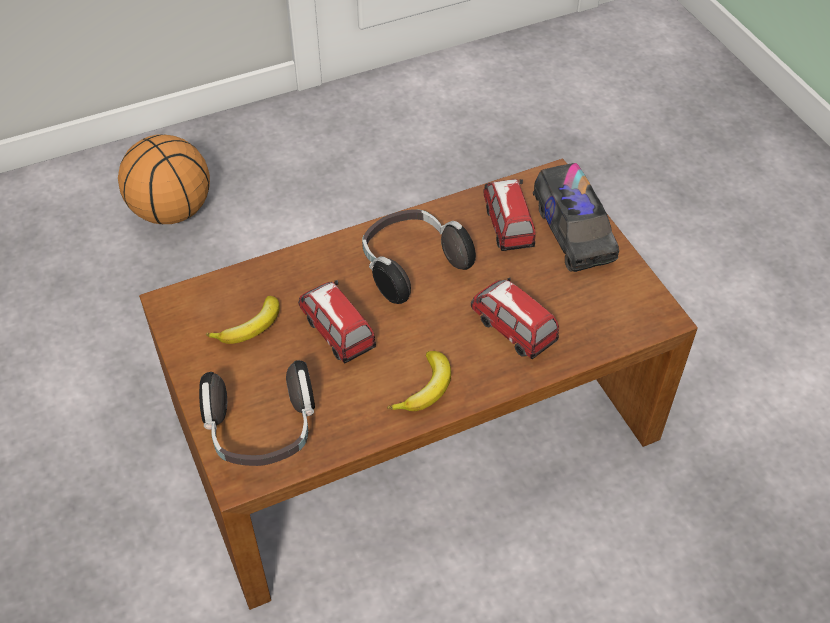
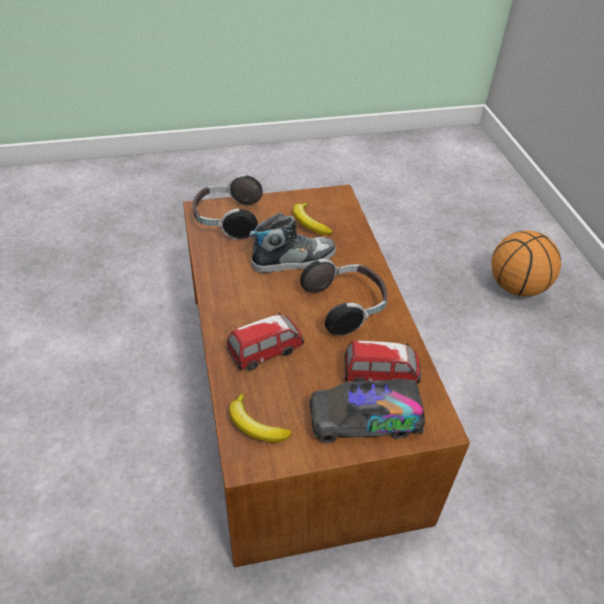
camera: 100 degrees right, 5 degrees down
(336, 332) = (293, 259): toy car -> shoe
(426, 389) = (229, 294): banana -> banana (255, 425)

